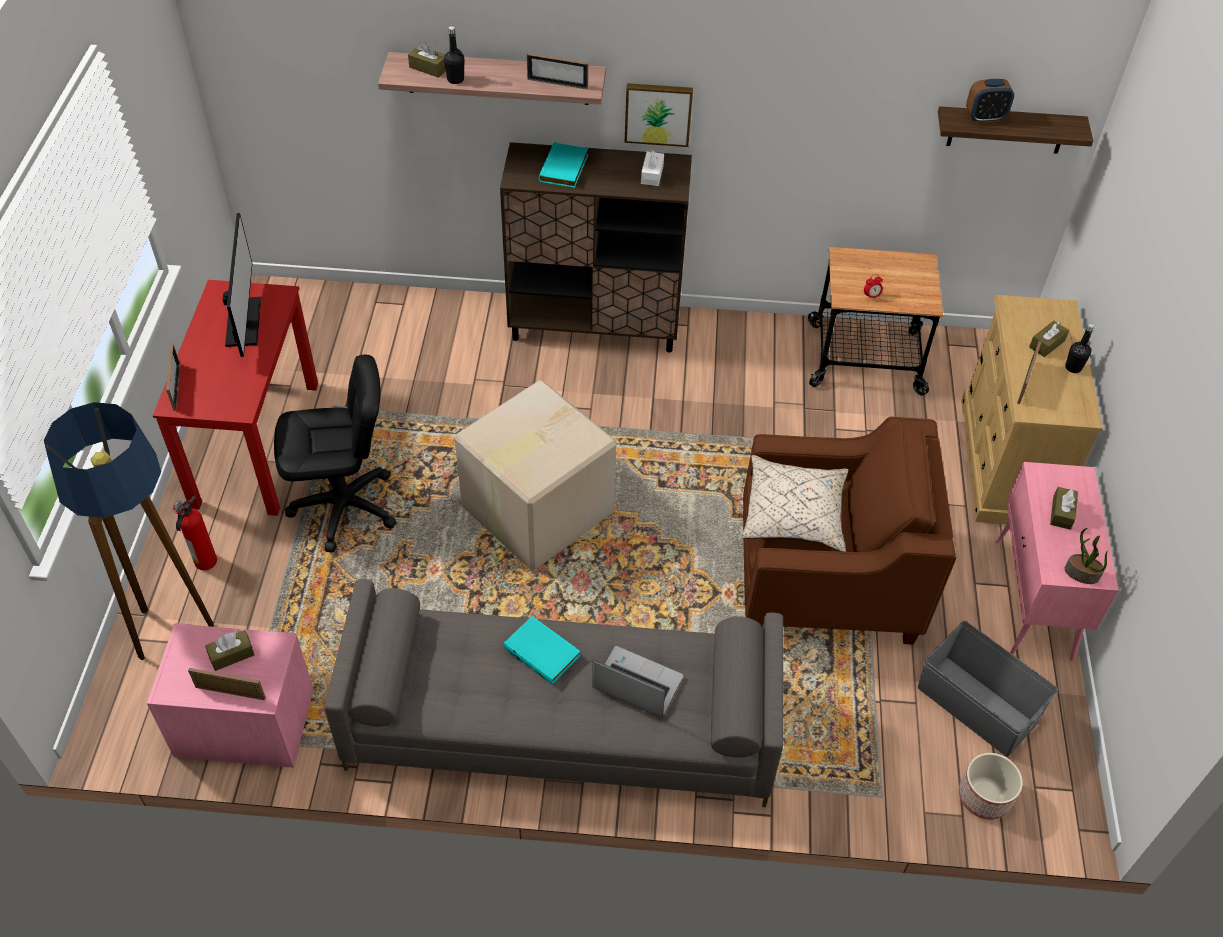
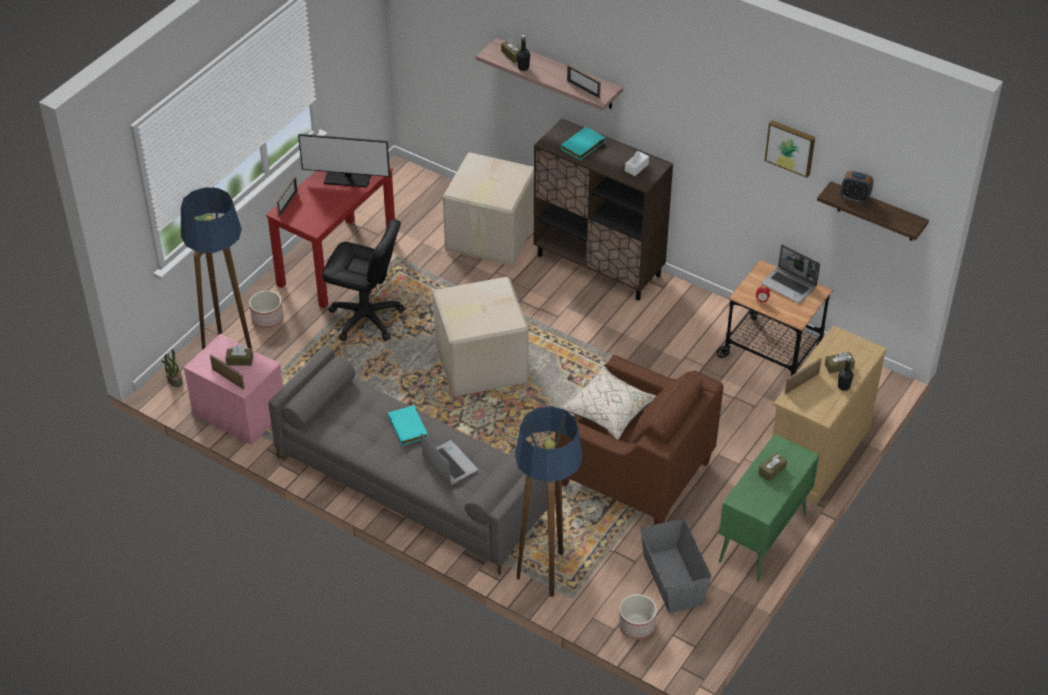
camera: 30 degrees right, 5 degrees down
(204, 562) = (267, 319): fire extinguisher -> planter
(243, 322) = (347, 179): monitor -> monitor turned 75 degrees clockwise
(436, 337) = (489, 236): none -> cardboard box
(658, 113) = (654, 128): picture -> picture (790, 147)
(820, 772) = (546, 571): none -> floor lamp
(886, 266) = (789, 286): none -> laptop
(1033, 600) = (762, 539): pink cabinet -> green cabinet
(1081, 574) = (752, 507): potted plant -> potted plant (174, 380)

